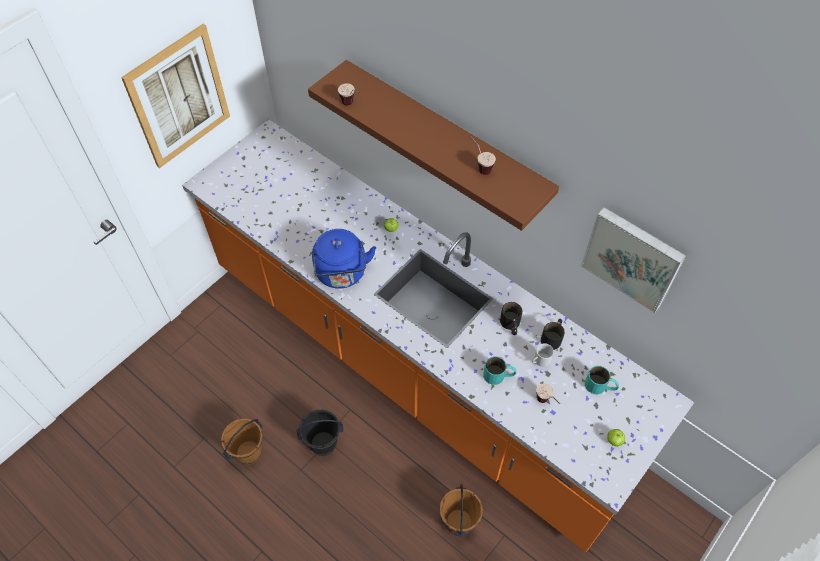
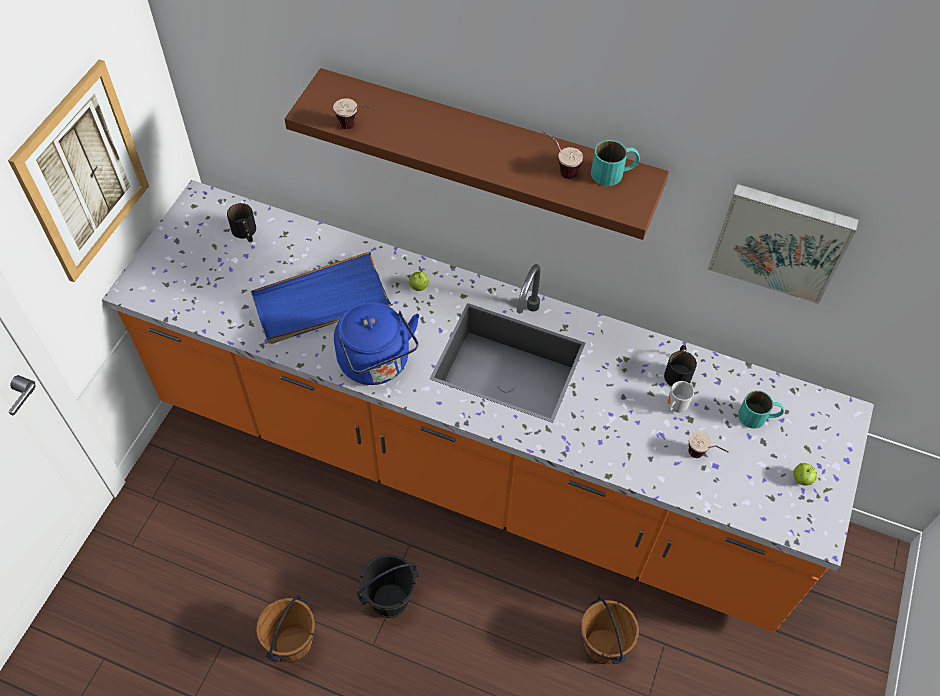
camera: 20 degrees left, 0 degrees up
(321, 223) = (321, 302): none -> blue tray
(499, 375) = (632, 439): turquoise mug -> turquoise mug (614, 172)
(511, 325) = (621, 371): black mug -> black mug (246, 233)

